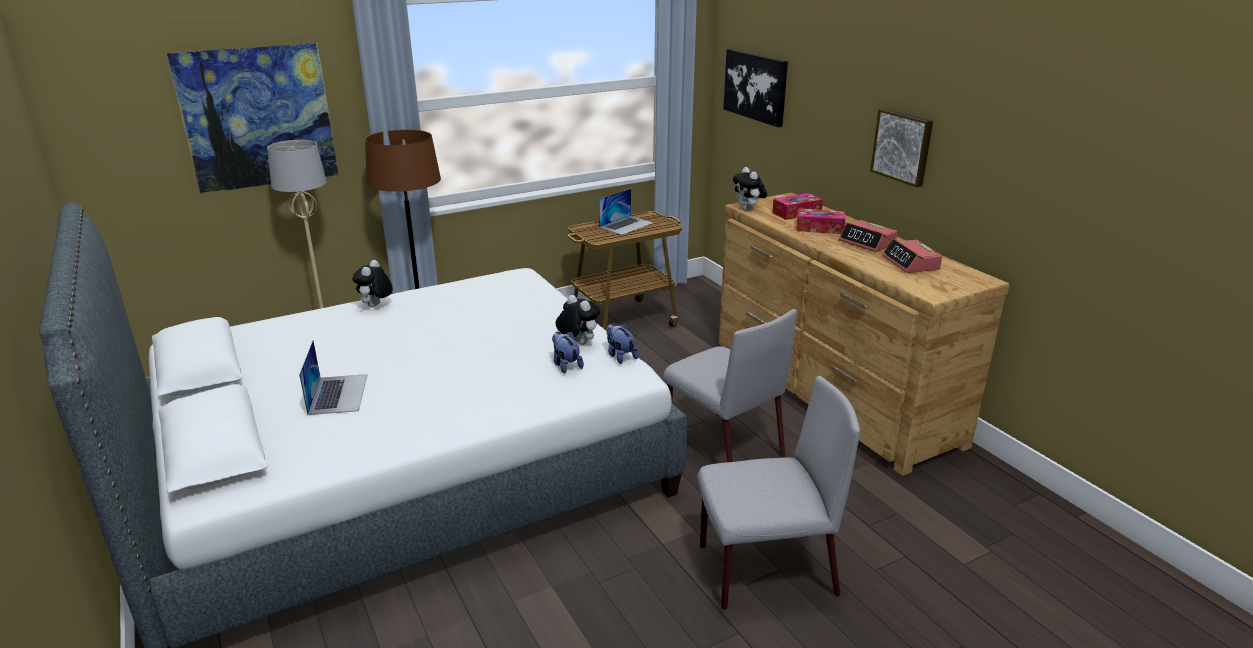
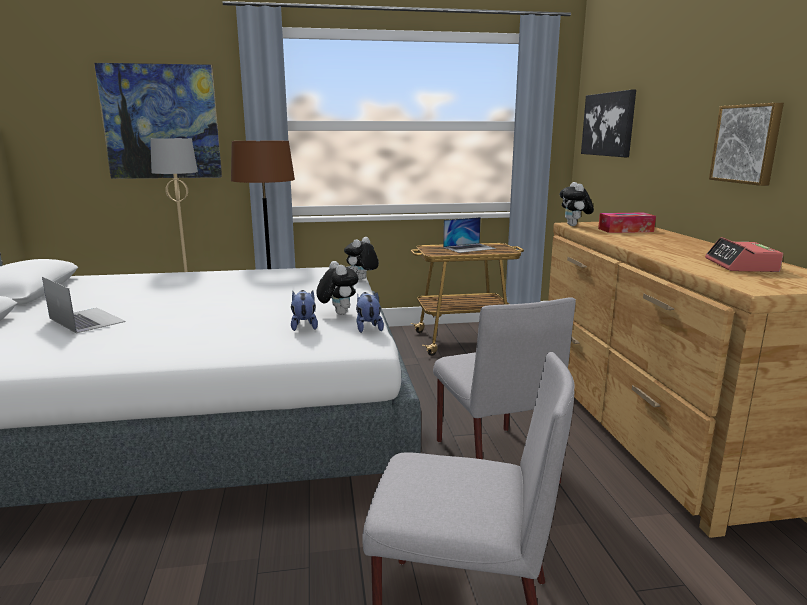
camera: 20 degrees right, 10 degrees down
(338, 394) = (86, 320): laptop -> laptop turned 60 degrees counterclockwise
(376, 306) = (203, 274): plush toy -> plush toy (362, 279)
(819, 228) = (642, 239): tissue box -> none
(867, 243) = (693, 250): alarm clock -> none

